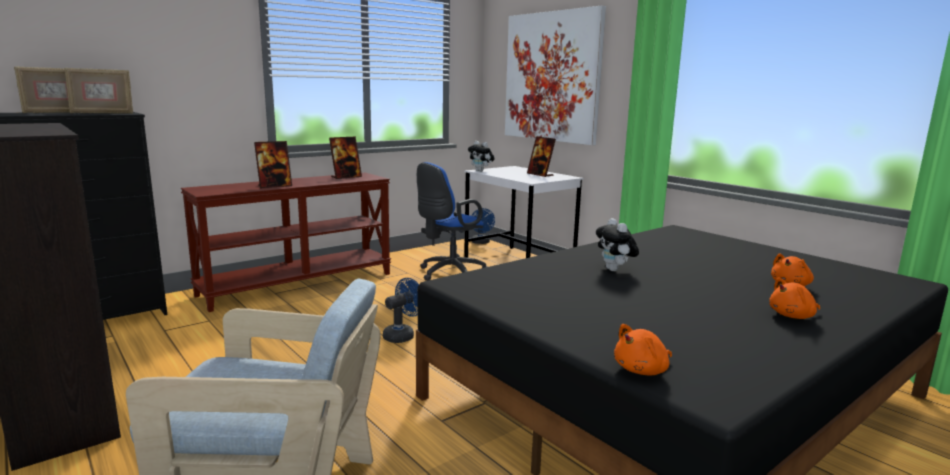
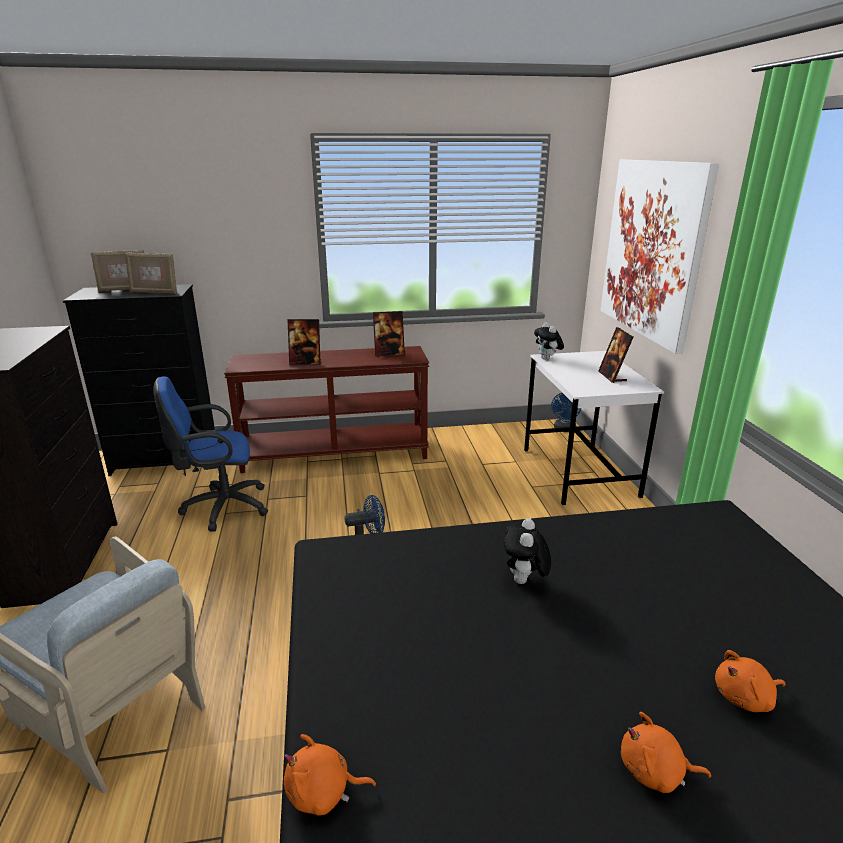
camera: 30 degrees right, 10 degrees up
(449, 274) = (486, 472): blue office chair -> blue office chair (221, 507)

